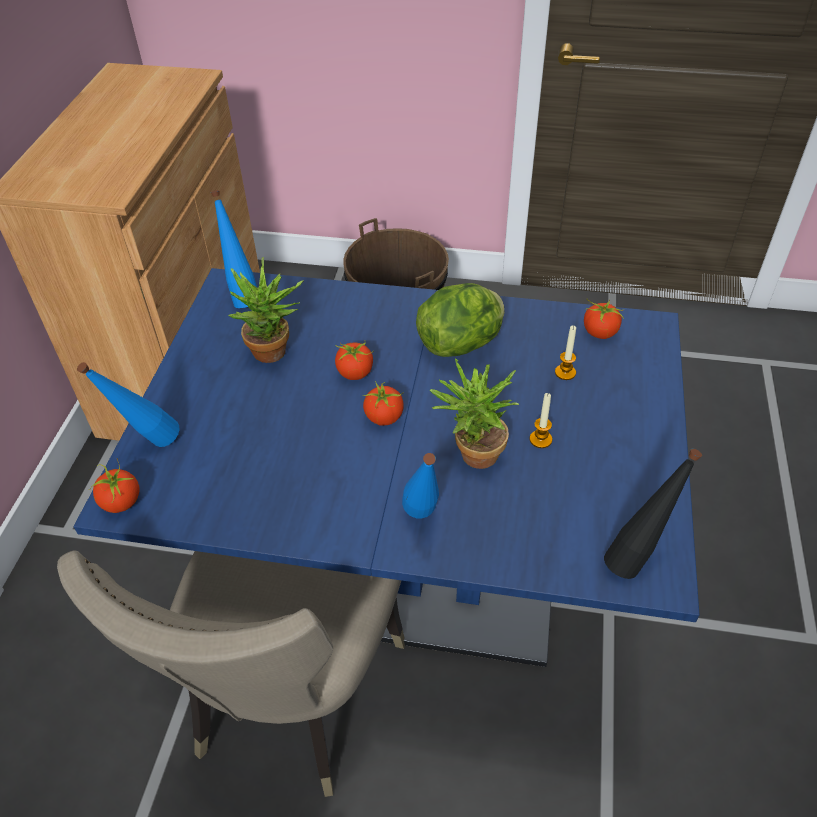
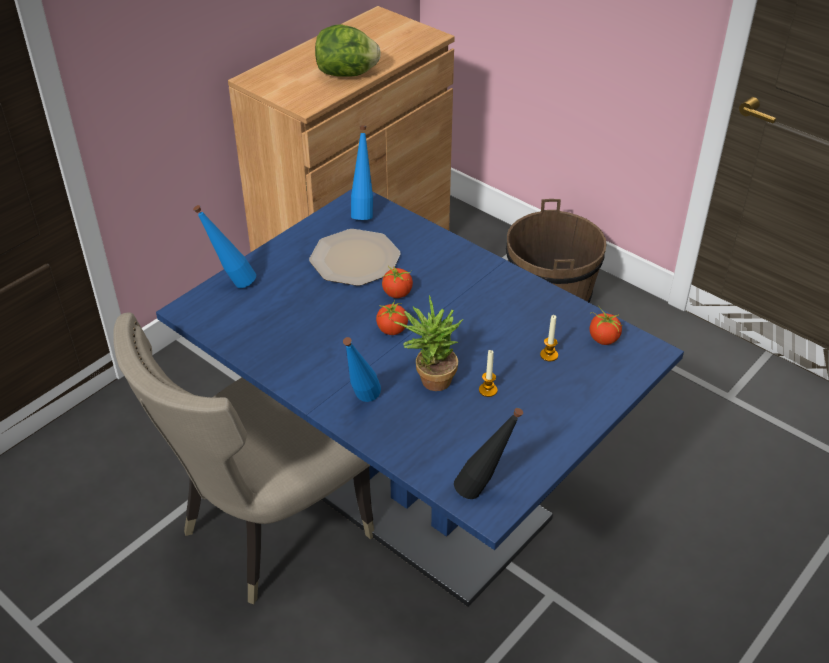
camera: 30 degrees right, 5 degrees down
(121, 502) = (191, 310): tomato -> none
(275, 354) = (354, 259): potted plant -> plate
(461, 344) = (490, 304): lettuce -> lettuce (347, 74)

